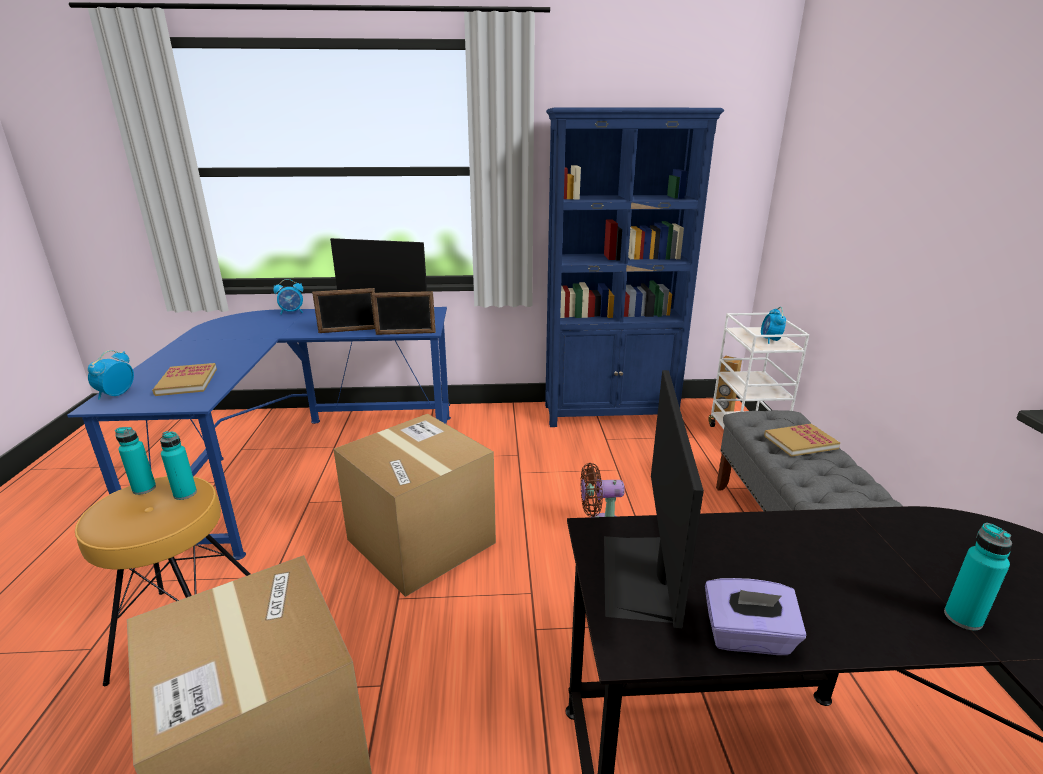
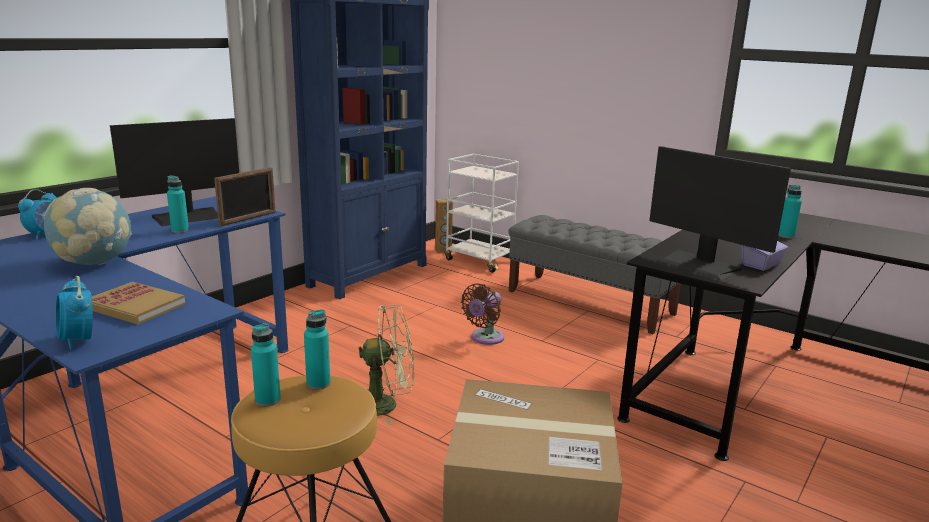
camera: 50 degrees left, 5 degrees down
(255, 341) = (94, 263): none -> globe
(349, 330) = (180, 230): picture frame -> turquoise bottle
(421, 541) = (386, 405): cardboard box -> green fan
(770, 340) = (490, 172): alarm clock -> none
(800, 442) = (574, 227): book -> none

